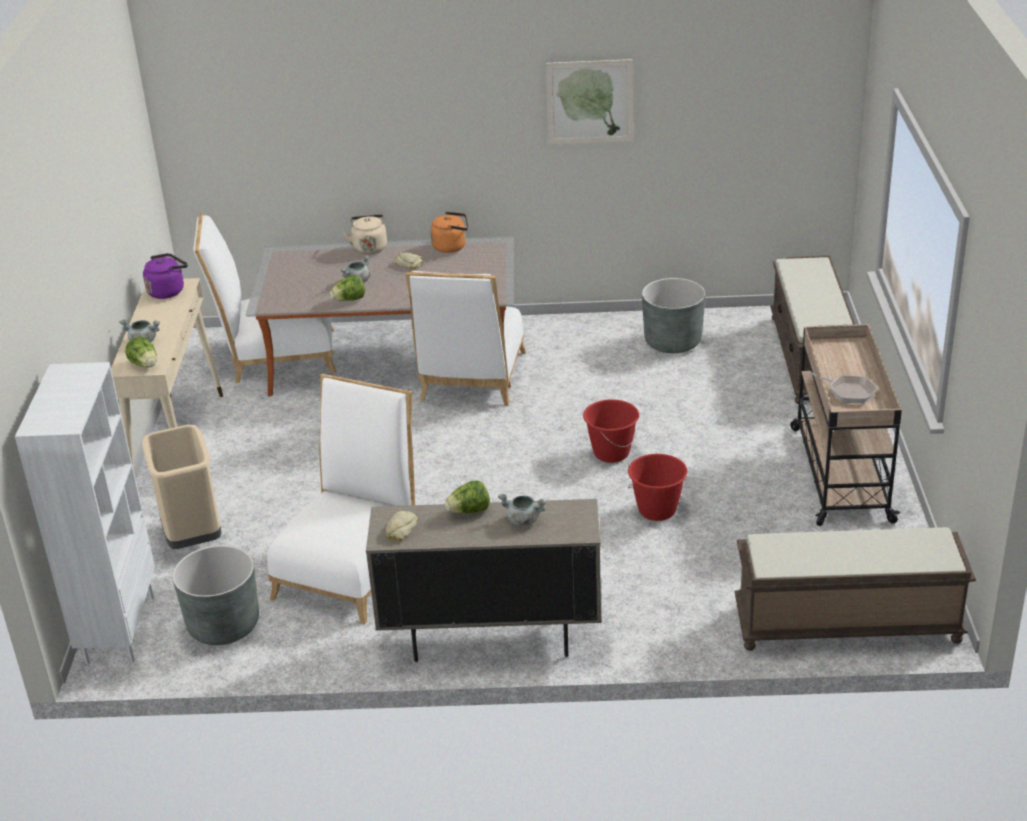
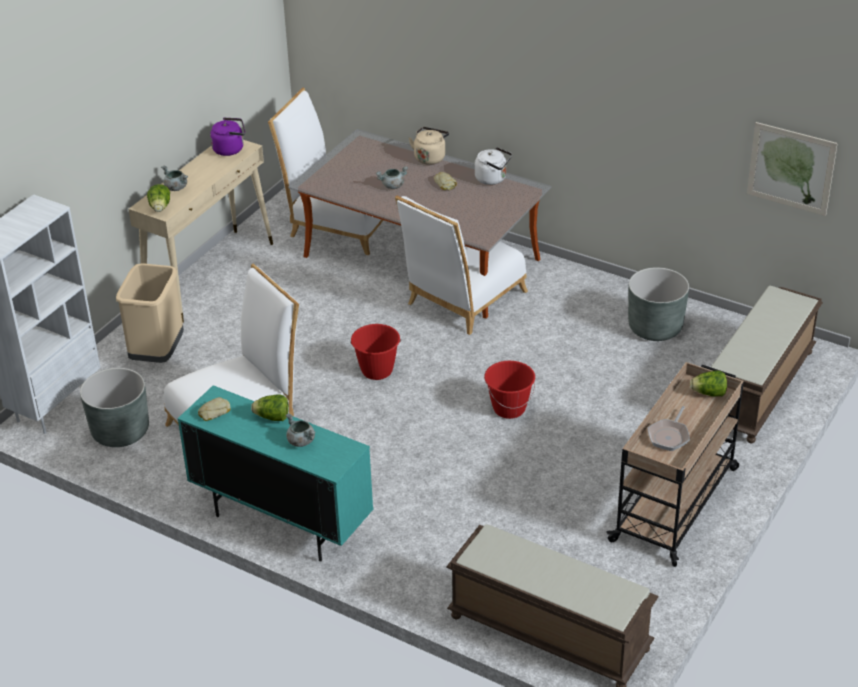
camera: 30 degrees right, 5 degrees up
(349, 300) = (371, 201): lettuce -> lettuce (709, 393)
(452, 246) = (493, 179): orange kettle -> white kettle
(490, 638) = (282, 522): beige cabinet -> turquoise cabinet
(590, 102) = (628, 89): picture -> picture (791, 168)
(657, 510) = (497, 473): red bucket -> red bucket (377, 371)
(848, 391) = (669, 436): frying pan -> frying pan turned 45 degrees clockwise

